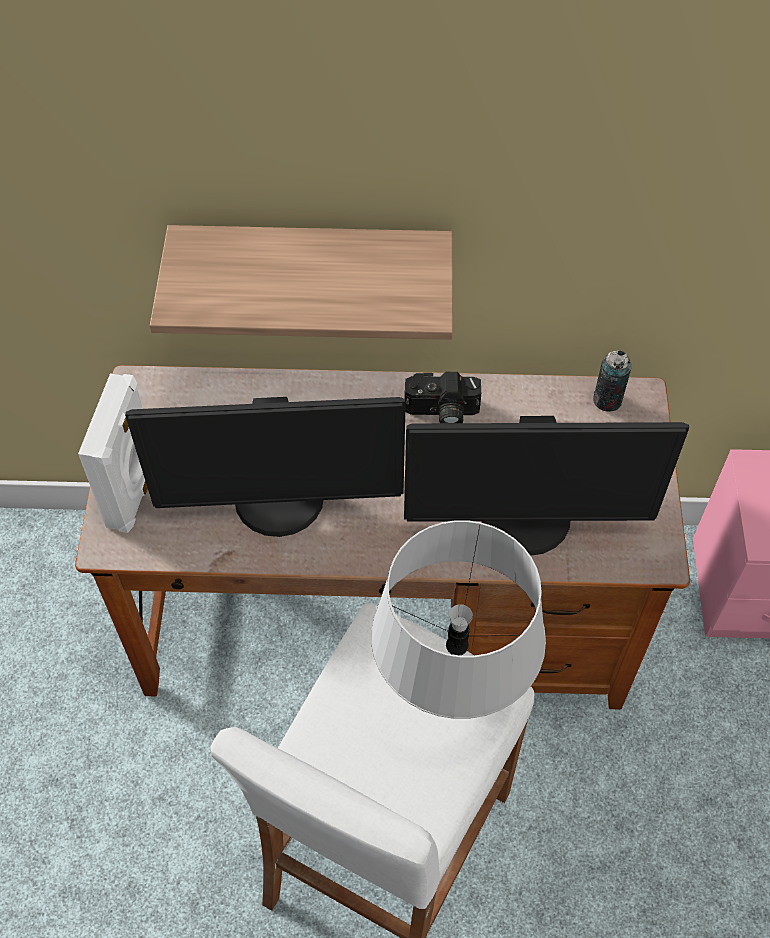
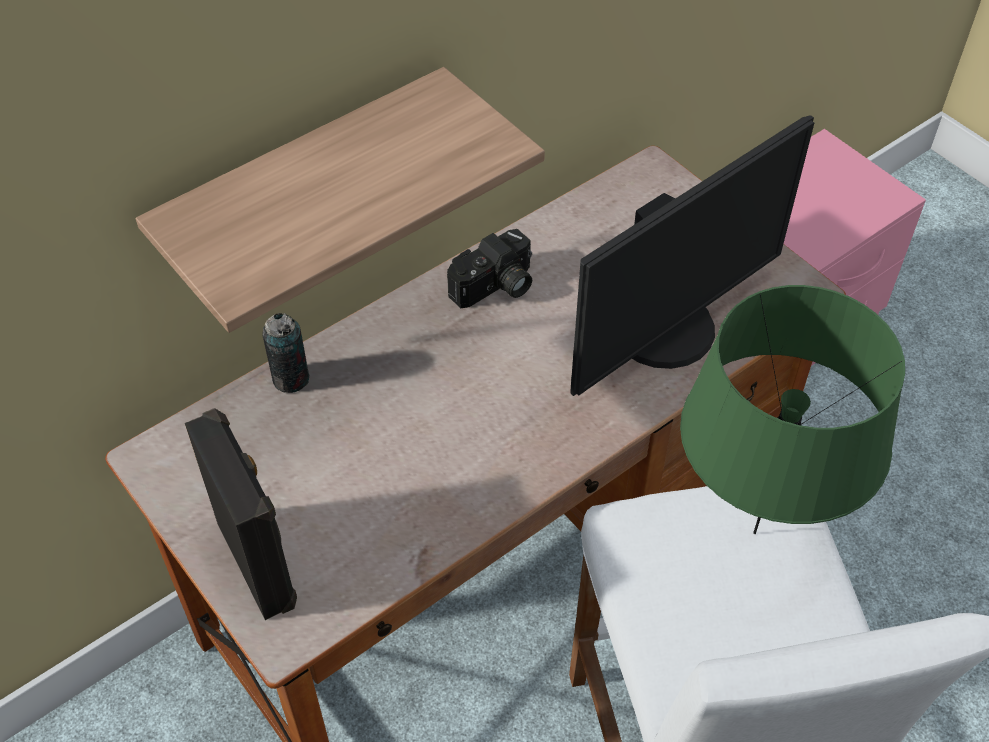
camera: 40 degrees left, 5 degrees down
(135, 491) = (260, 562): white speaker -> black speaker
(279, 503) = (426, 469): monitor -> none
(450, 698) = (754, 533): grey table lamp -> green table lamp
(607, 400) = (628, 189): can -> can (291, 379)

